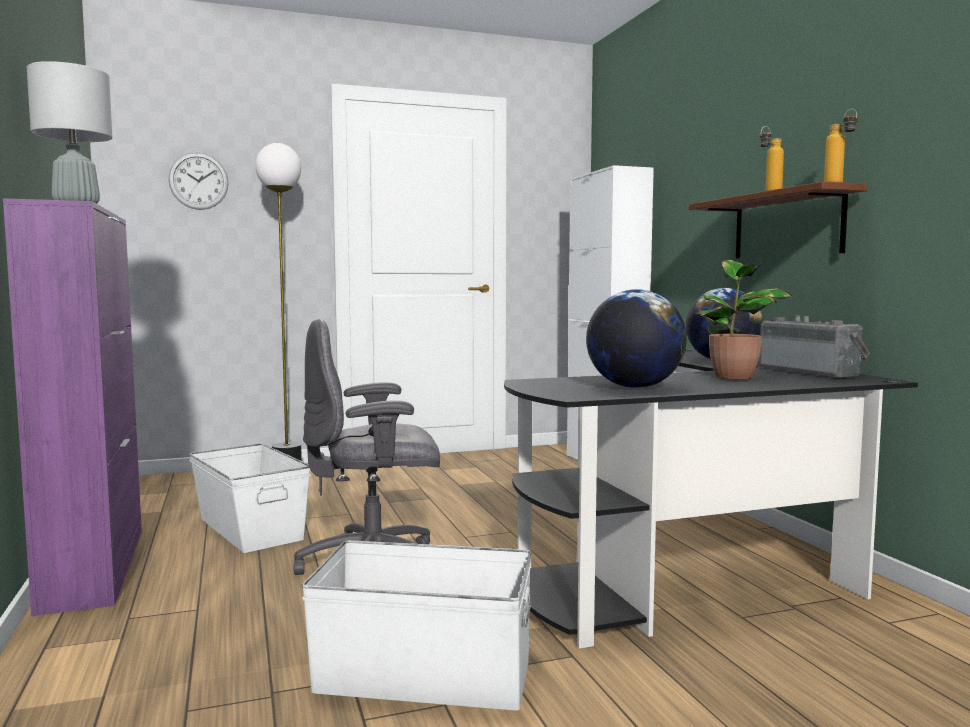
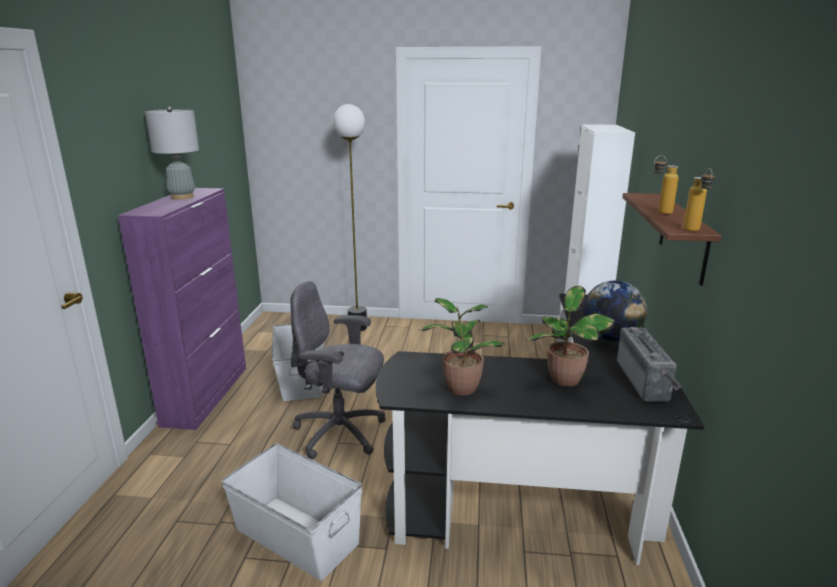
camera: 25 degrees right, 15 degrees up
(198, 181) = (305, 126): wall clock -> none
(634, 387) = (459, 387): globe -> potted plant

